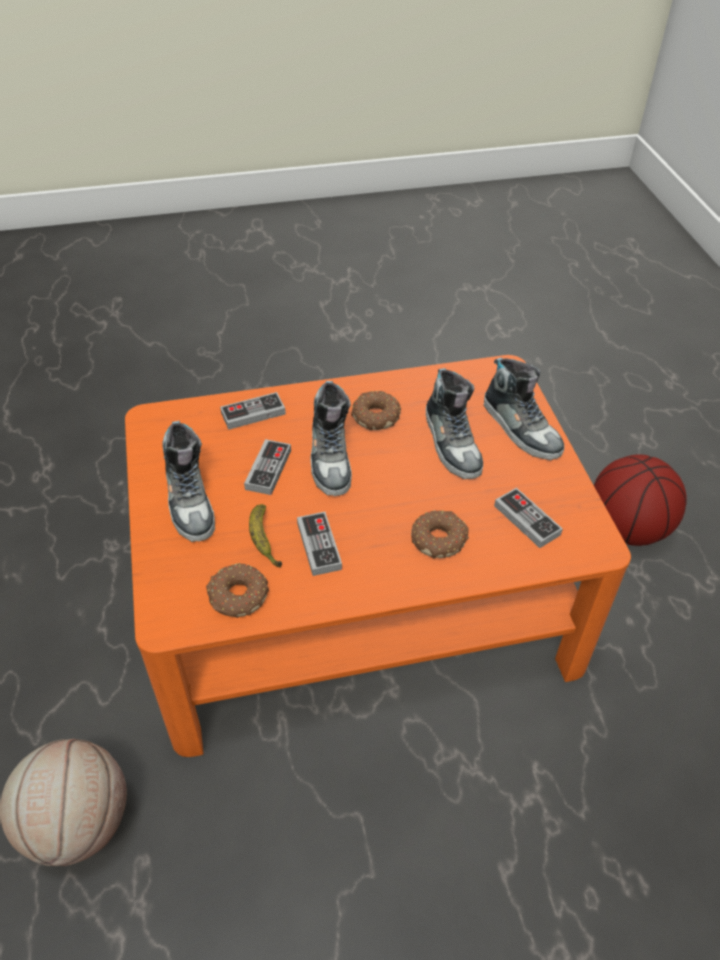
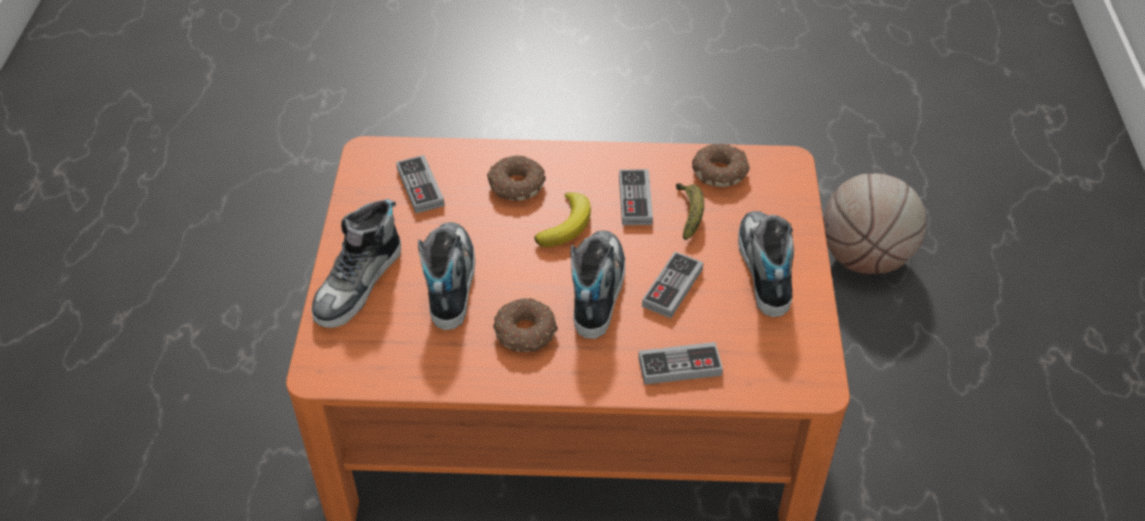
camera: 165 degrees left, 0 degrees up
(376, 509) = (566, 224): none -> banana
(521, 428) = (359, 284): shoe -> shoe turned 135 degrees counterclockwise
(627, 528) = (214, 412): basketball -> none

